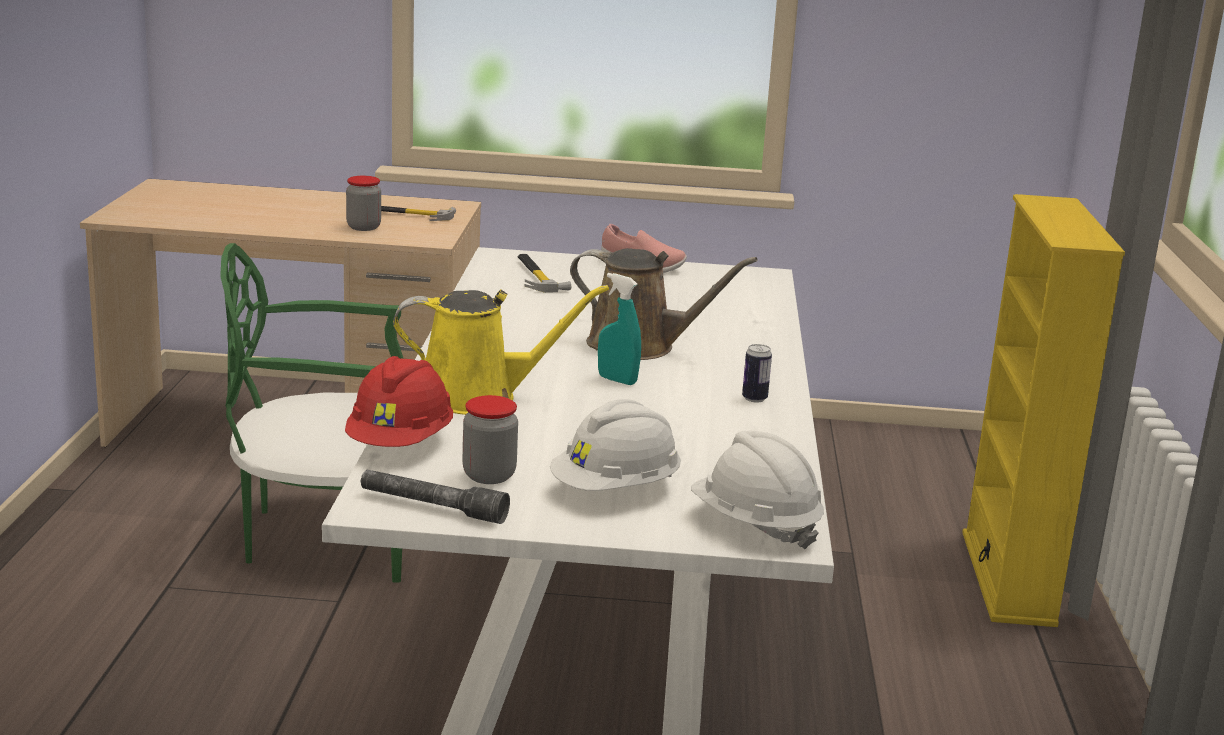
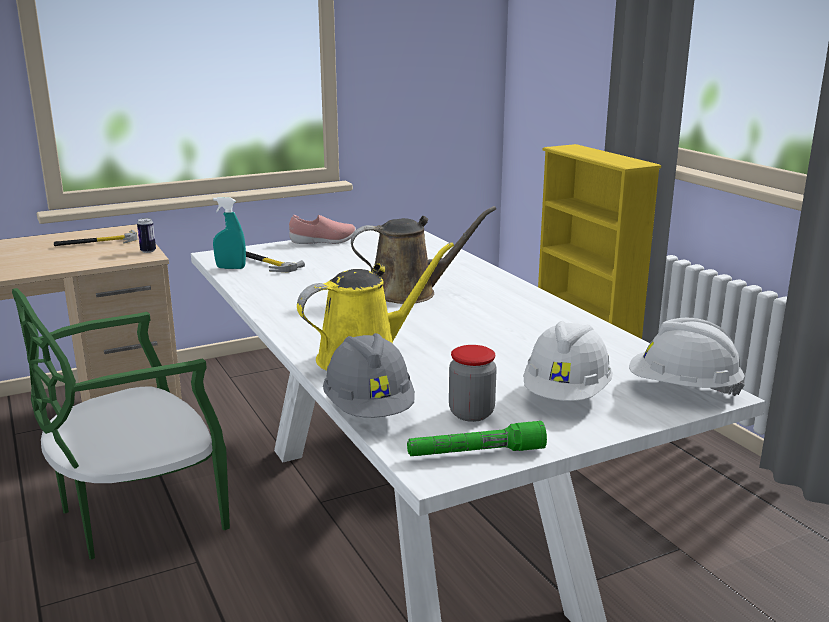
camera: 30 degrees left, 0 degrees up
(363, 227) = (77, 258): jar -> none
(400, 443) = (369, 410): red hard hat -> grey hard hat
(432, 507) = (475, 453): grey flashlight -> green flashlight
(617, 380) = (434, 318): turquoise spray bottle -> turquoise spray bottle (231, 268)
(754, 399) = (533, 307): can -> can (148, 251)

